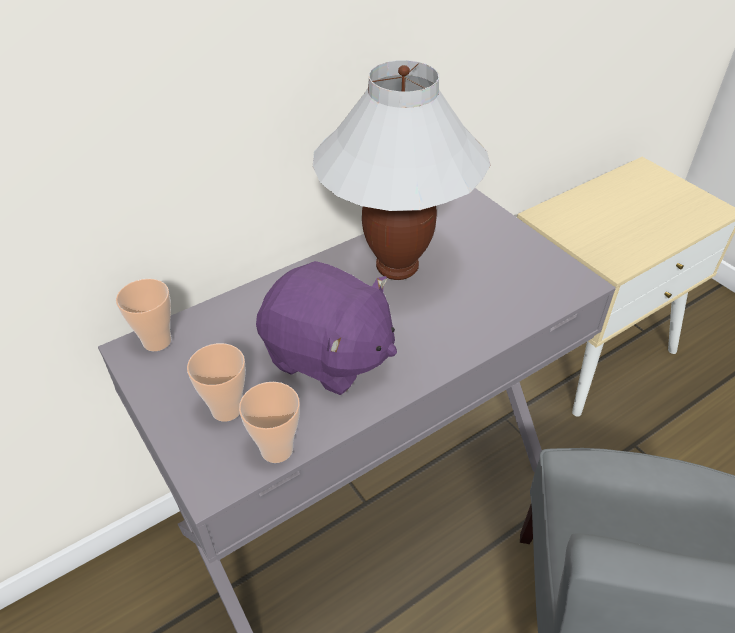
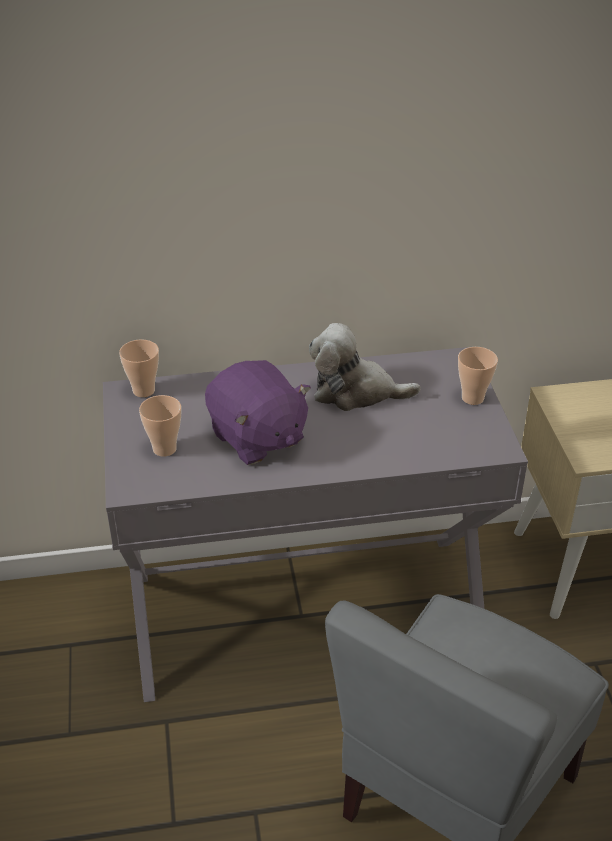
camera: 25 degrees right, 5 degrees down
(277, 449) = (182, 484): cup -> cup (472, 398)
(398, 267) = (355, 392): white table lamp -> plush toy

